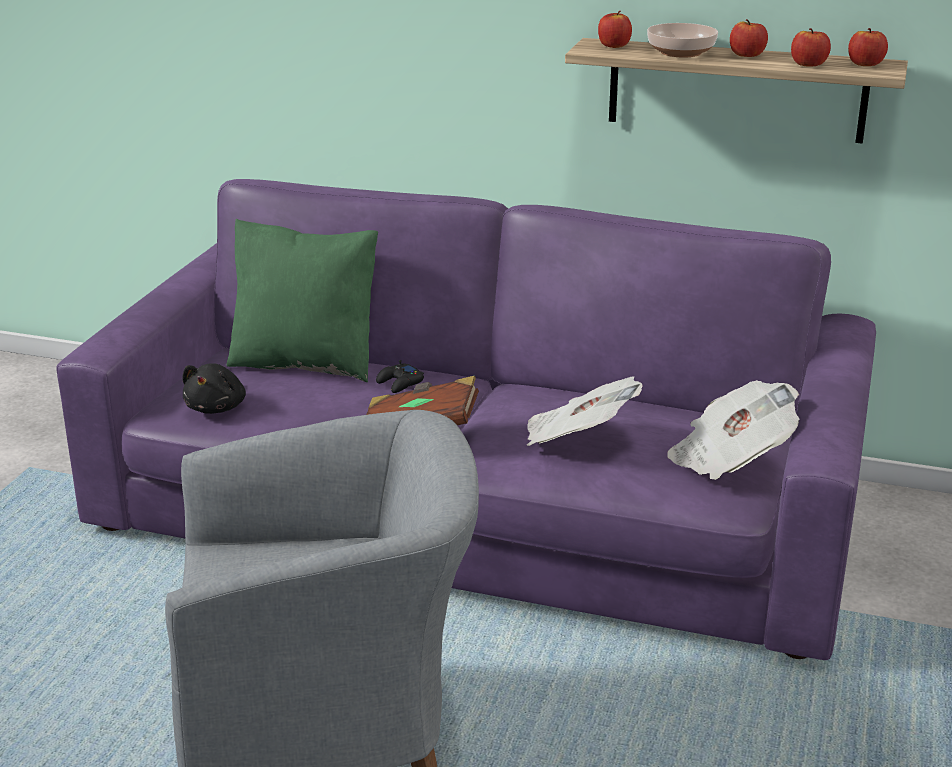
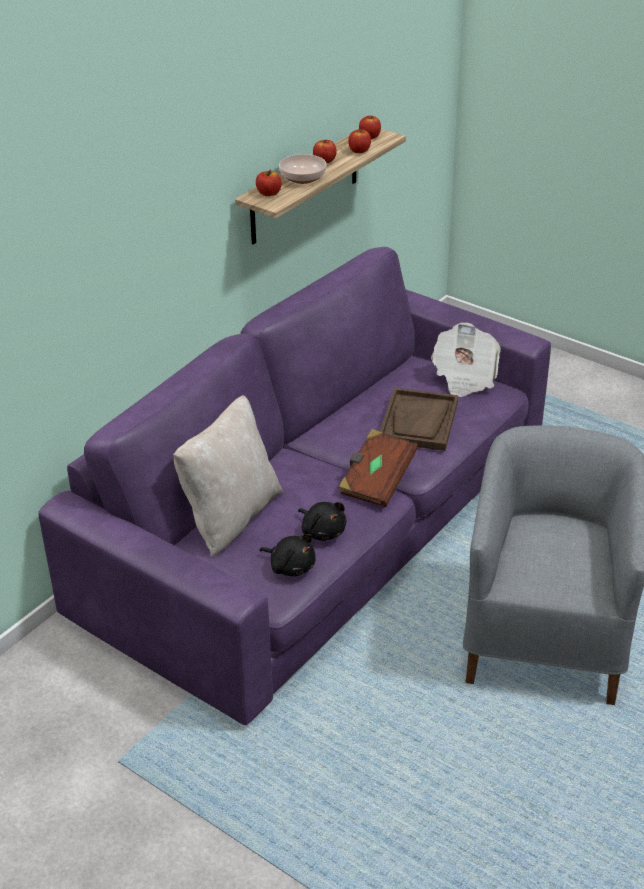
camera: 70 degrees left, 10 degrees up
(290, 413) = (322, 531): none -> black plush toy
(305, 363) = (230, 517): green pillow -> beige pillow
(400, 383) = (296, 477): black game controller -> none
(578, 439) = (419, 421): newspaper -> brown tray

